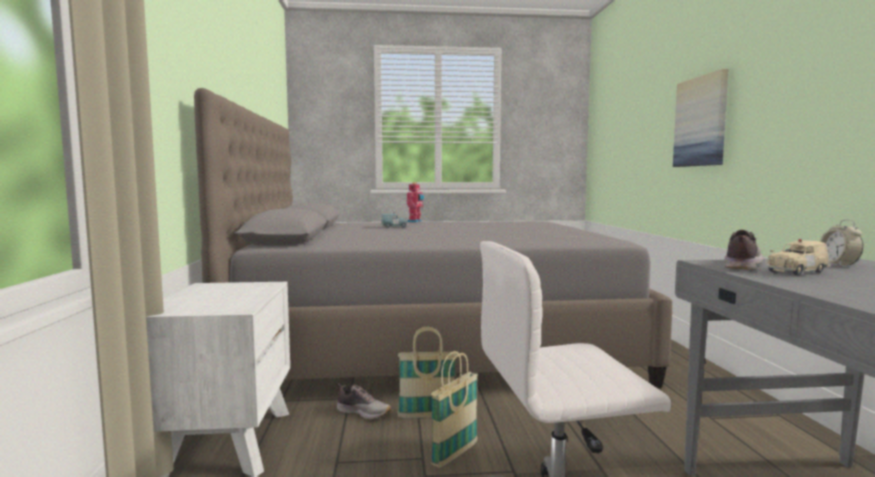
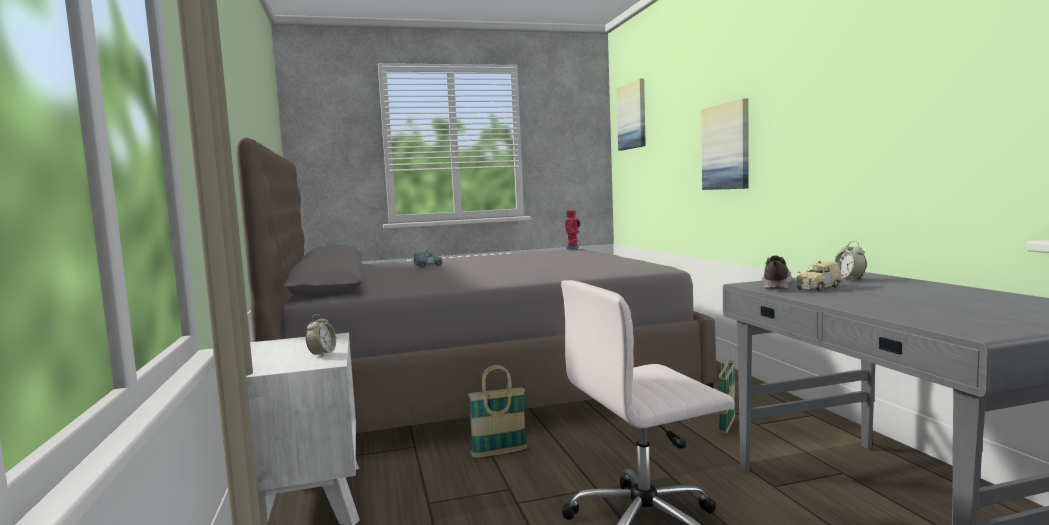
camera: 10 degrees left, 0 degrees up
(242, 300) = (322, 354): none -> alarm clock
(363, 412) = (435, 457): shoe -> none
(415, 221) = (444, 258): toy robot -> toy robot (573, 248)
(455, 454) = (538, 482): basket -> basket (727, 425)
(609, 96) = (632, 116): none -> picture

